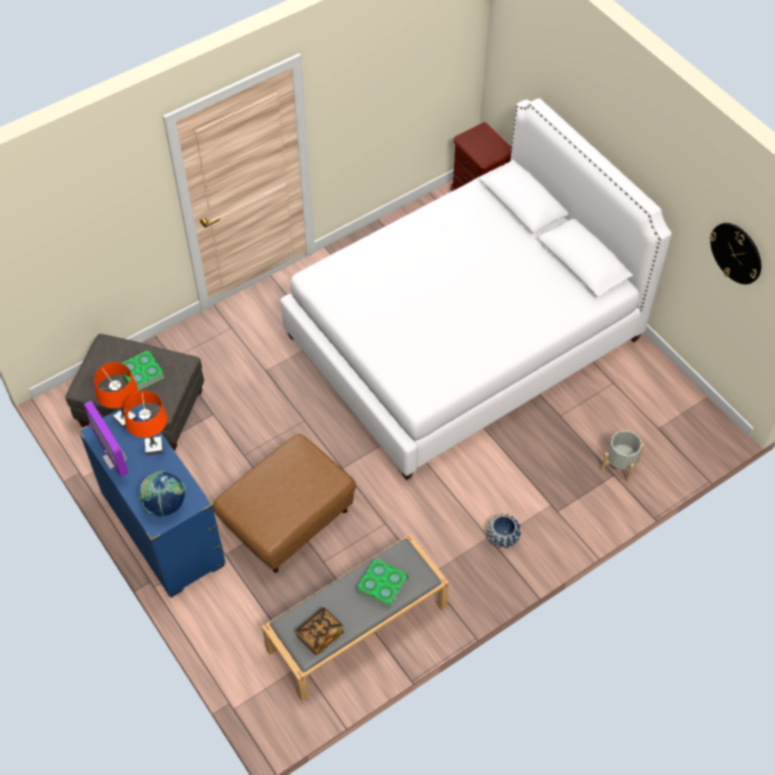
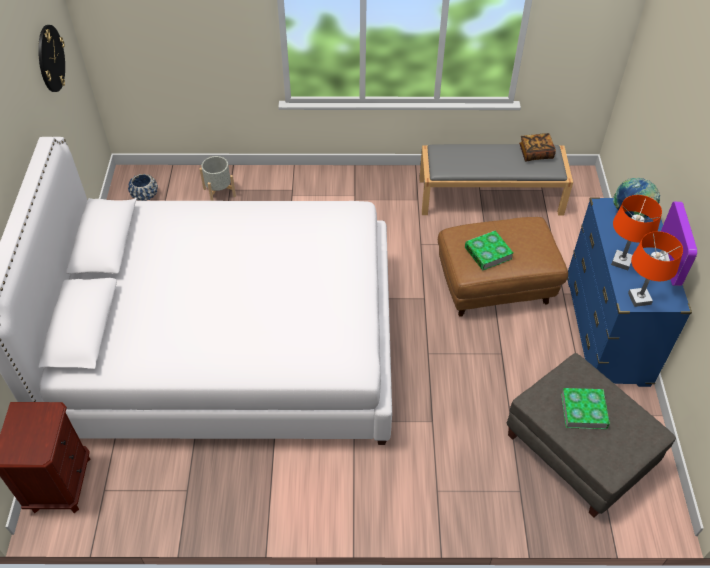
camera: 145 degrees left, 5 degrees down
(382, 585) = (471, 158): book -> book (488, 253)
(502, 536) = (344, 195): blue planter -> blue planter (144, 195)

